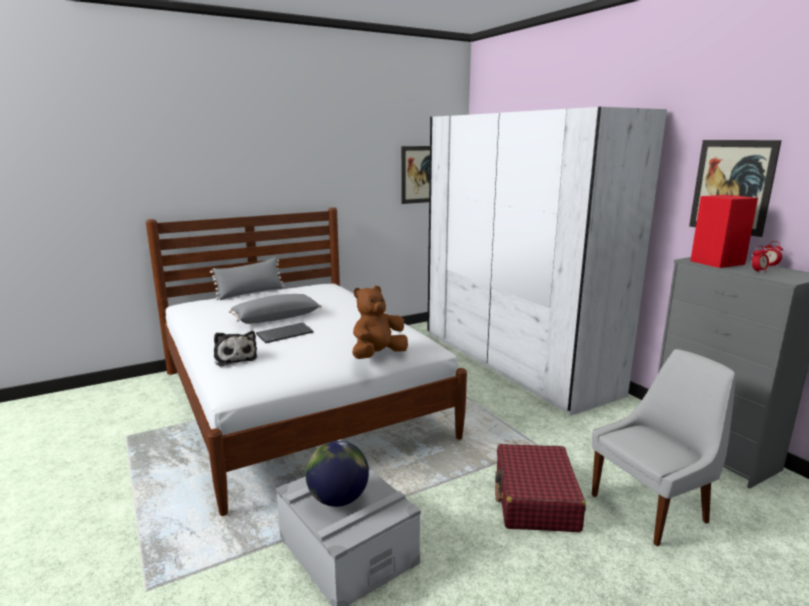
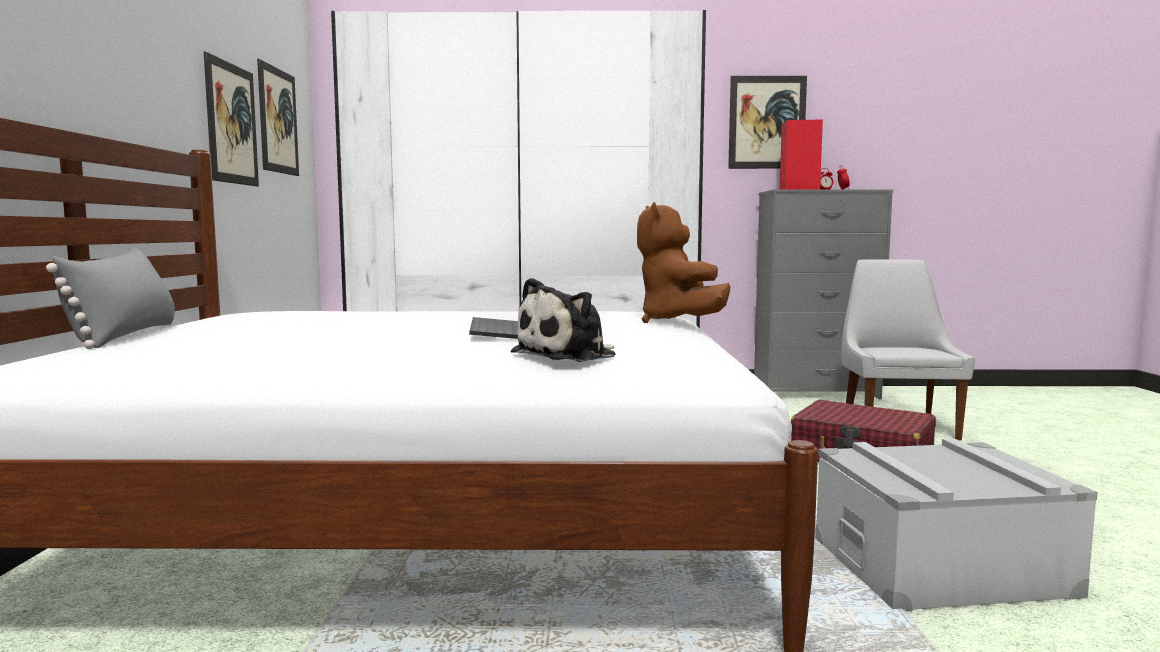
camera: 60 degrees left, 10 degrees down
(235, 358) = (569, 355): plush toy -> plush toy turned 135 degrees clockwise
(276, 318) = (383, 330): grey pillow -> none
(338, 499) = (947, 472): globe -> none
(372, 186) = (232, 124): none -> picture

